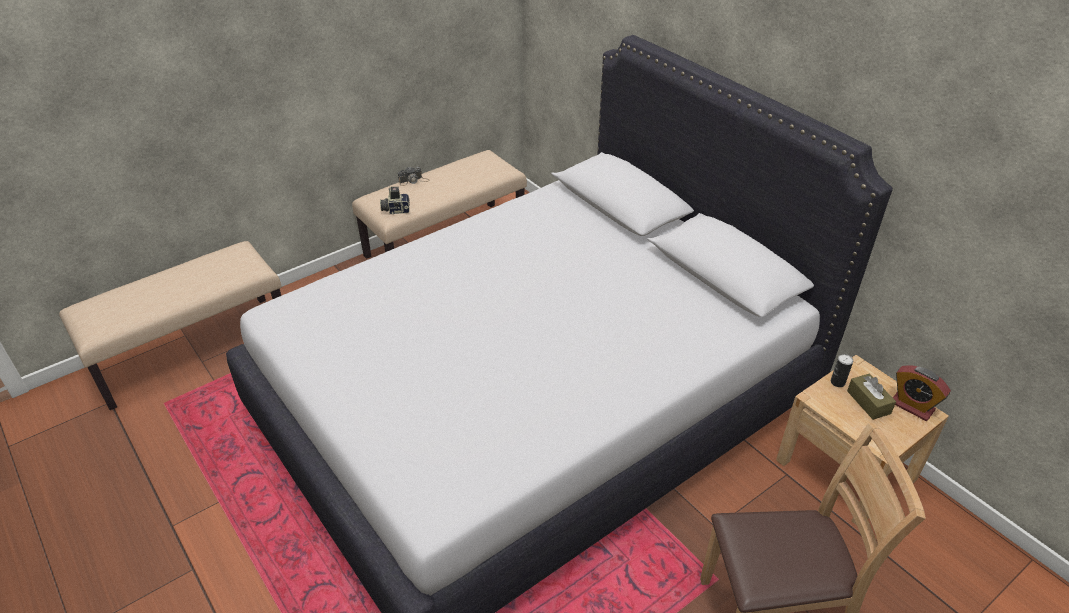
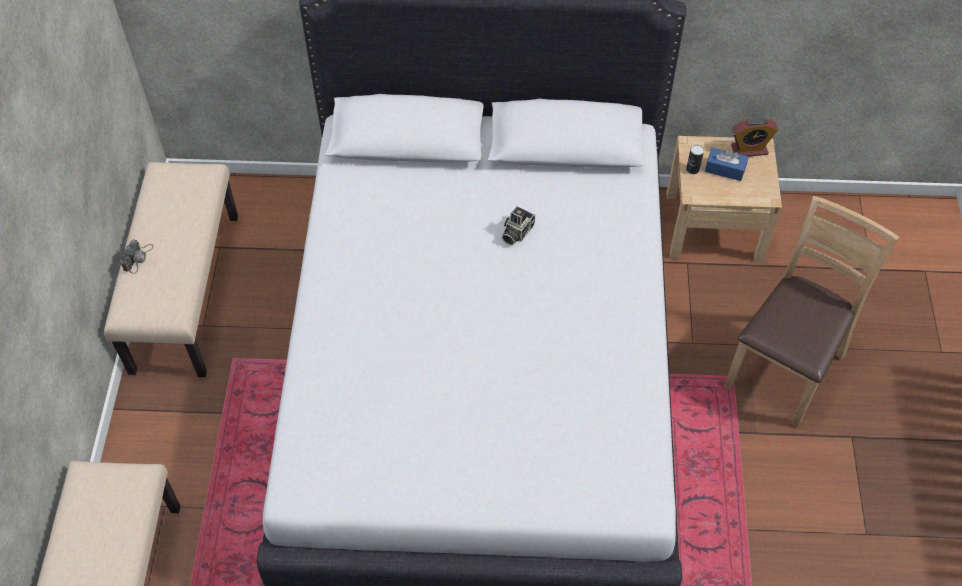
camera: 50 degrees left, 15 degrees up
(395, 209) = (172, 302): camera -> camera (516, 232)
(868, 402) = (725, 169): brown tissue box -> blue tissue box

